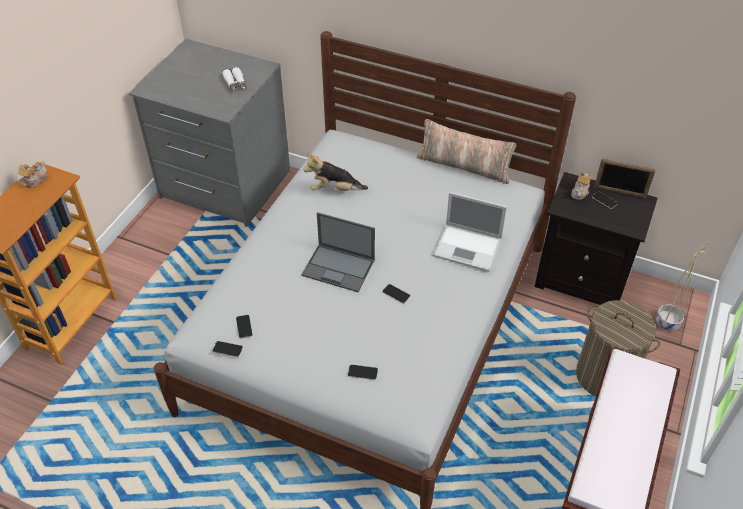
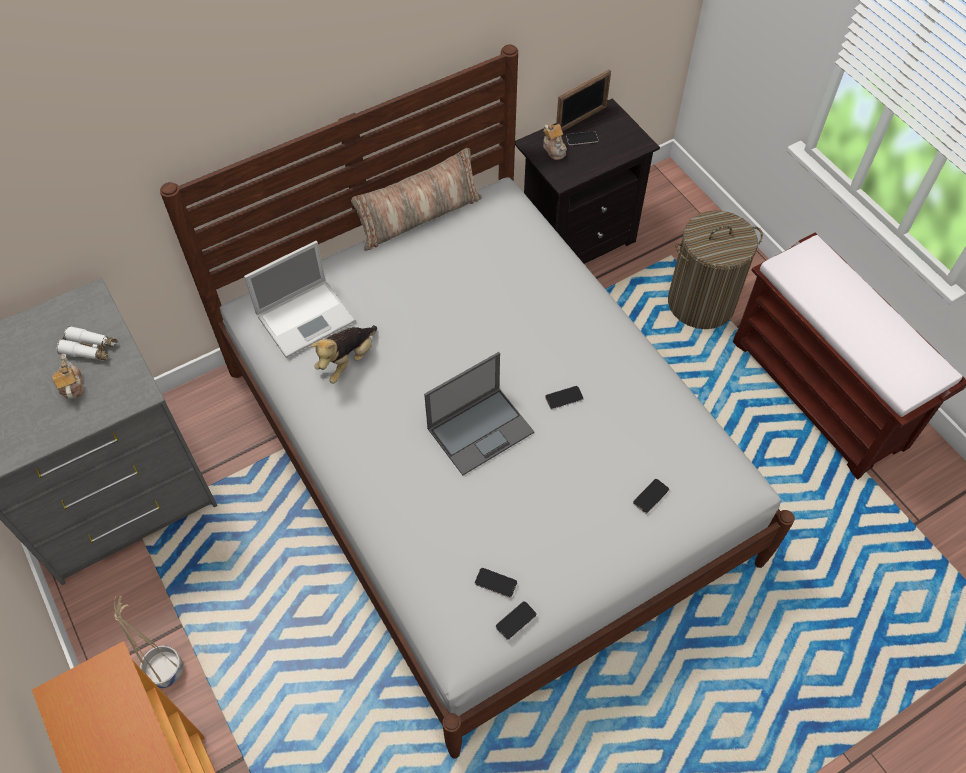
camera: 55 degrees left, 10 degrees up
(34, 180) = (76, 711): teapot -> teapot (71, 386)
(468, 247) = (549, 291): laptop -> laptop (307, 317)
(668, 322) = (677, 211): beige planter -> beige planter (165, 669)

